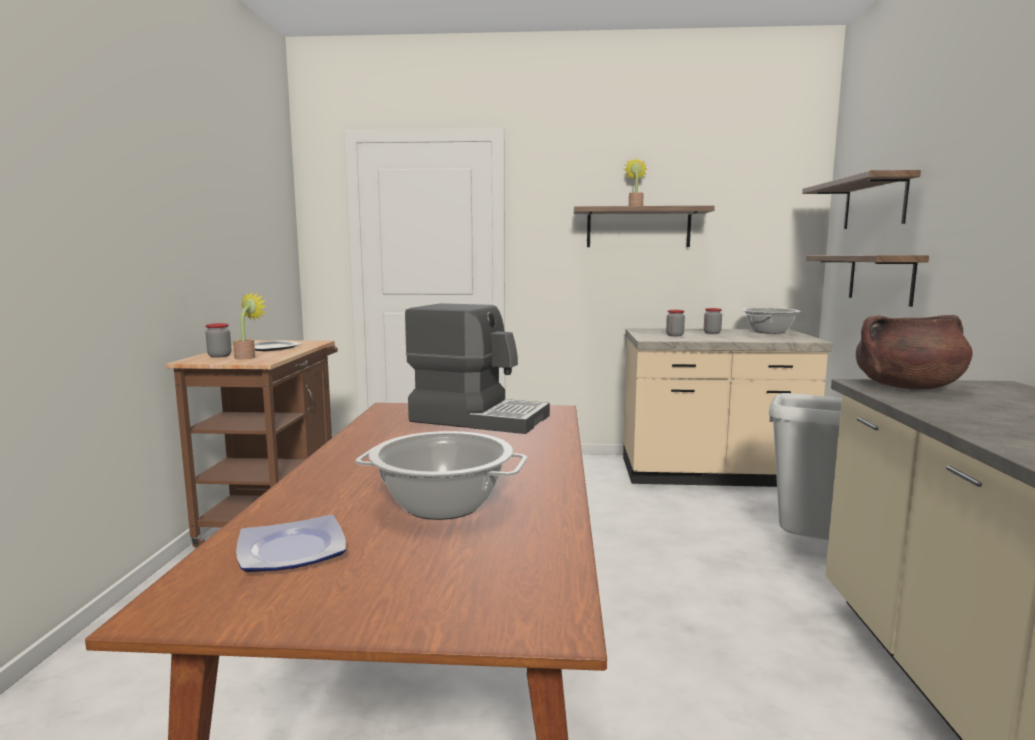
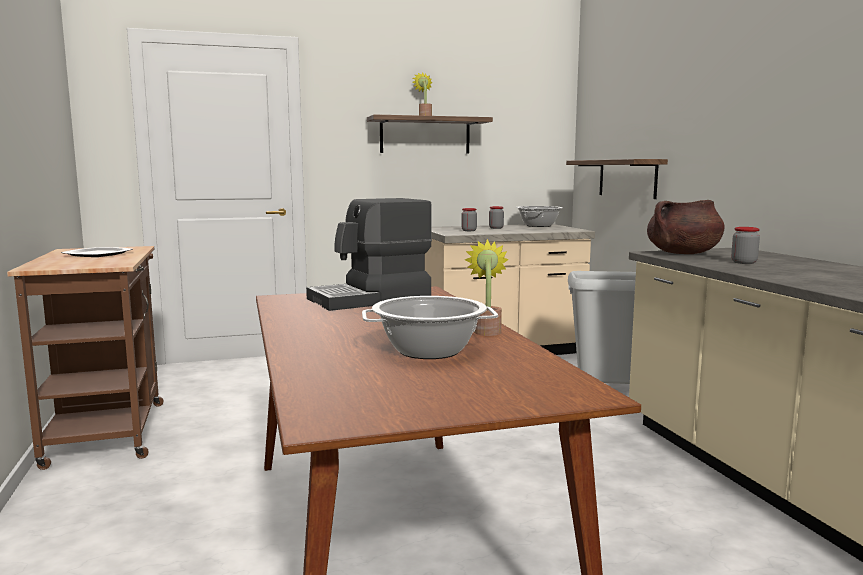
camera: 20 degrees left, 0 degrees up
(219, 356) = (56, 262): jar -> jar (744, 262)
(248, 357) = (92, 262): potted plant -> potted plant (487, 331)
(294, 551) = (360, 386): plate -> none
(479, 418) = (371, 299): coffee machine -> coffee machine turned 150 degrees clockwise
(874, 203) = (618, 118): shelf -> none

